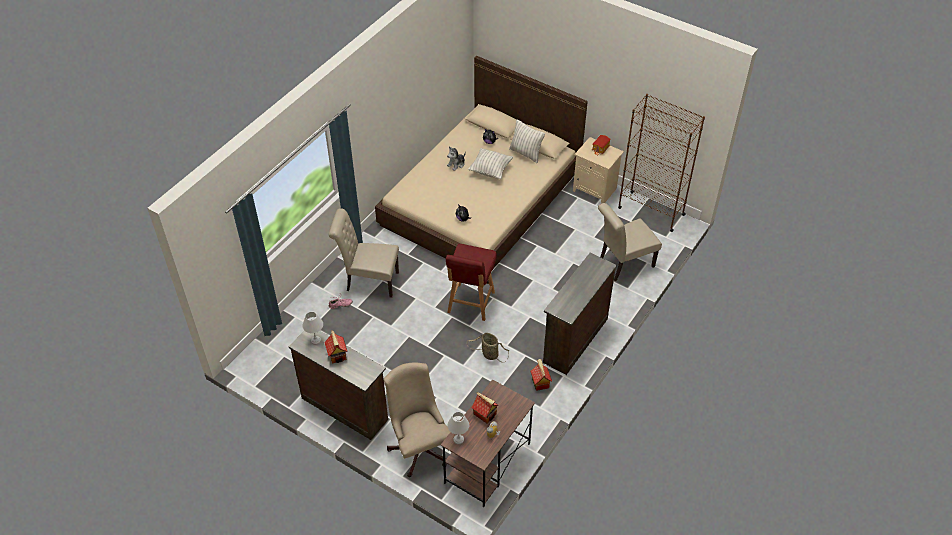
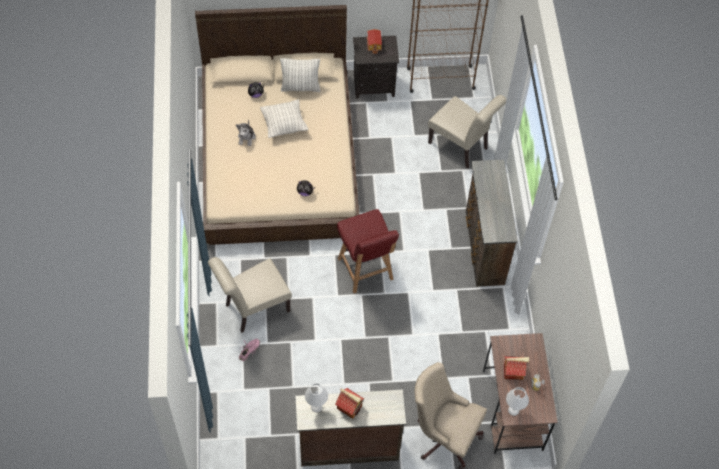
camera: 40 degrees left, 10 degrees up
(488, 354) = (425, 309): basket -> none
(540, 382) = (490, 306): toy house -> none
(595, 189) = (374, 85): beige nightstand -> black nightstand
(623, 264) = (461, 147): beige chair -> beige chair turned 75 degrees counterclockwise

